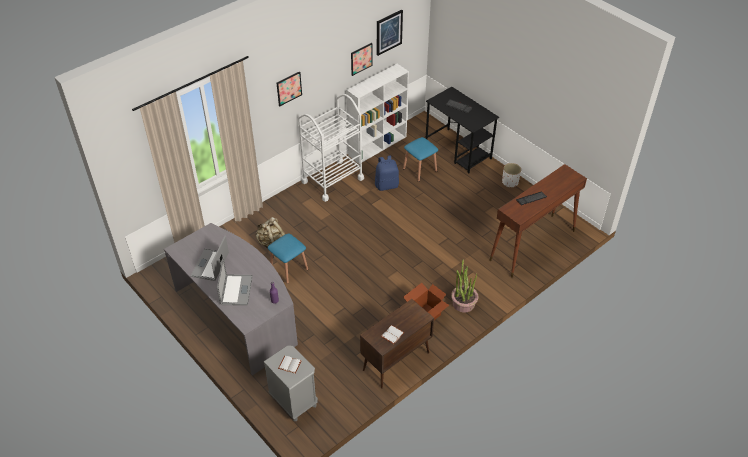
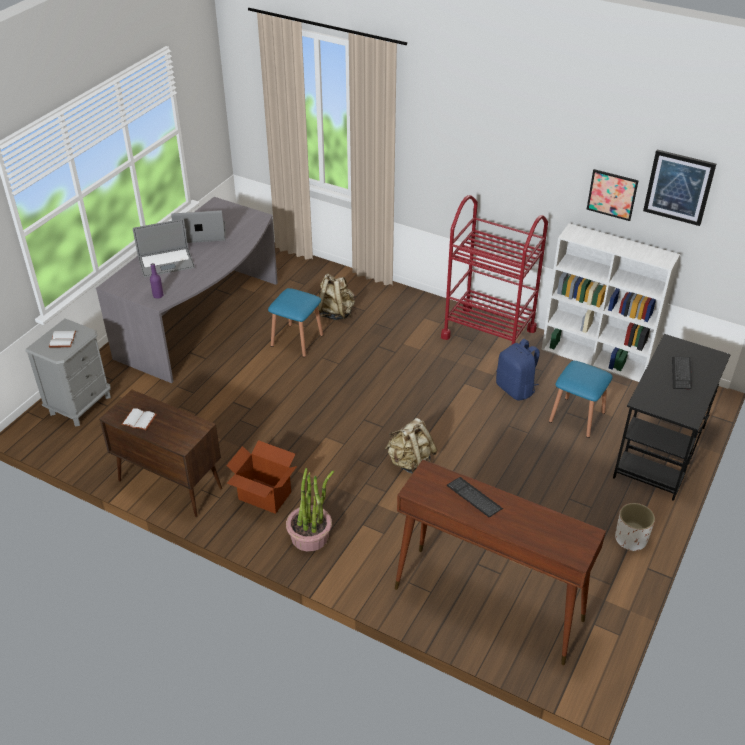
camera: 70 degrees right, 5 degrees down
(289, 88) = (474, 147): picture -> none
(332, 180) = (488, 333): white cart -> red cart
(425, 246) = (410, 462): none -> beige backpack

